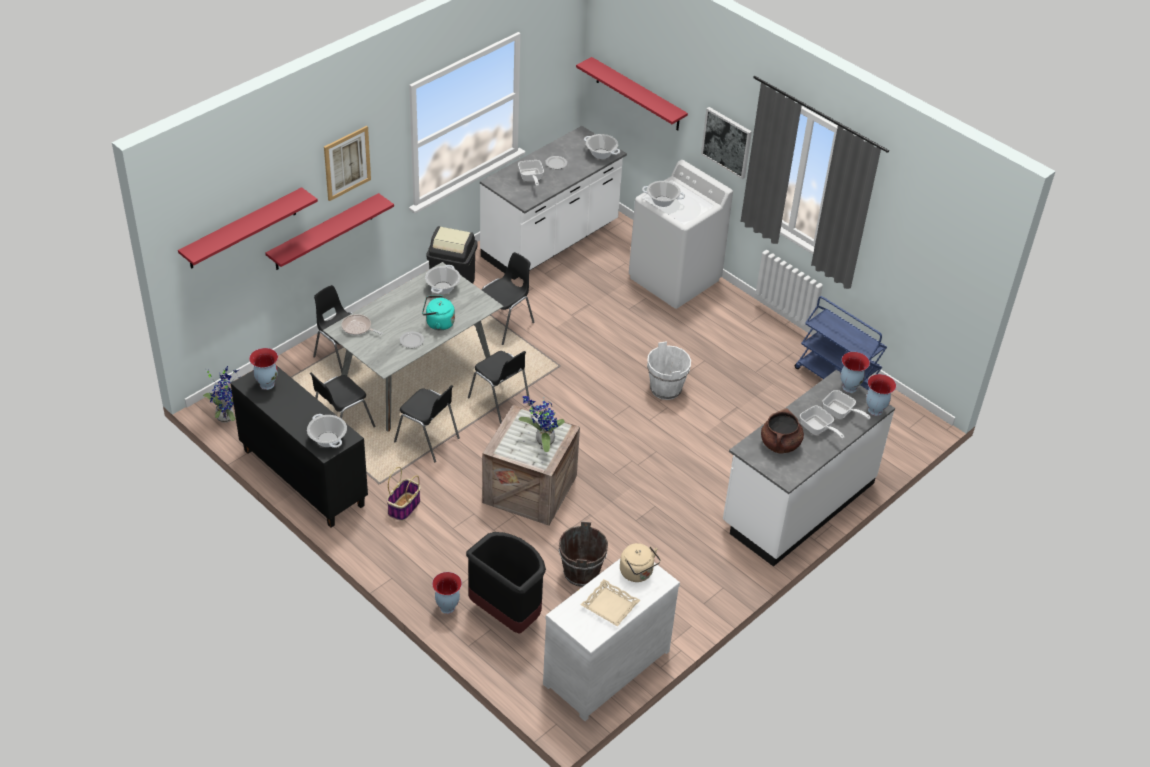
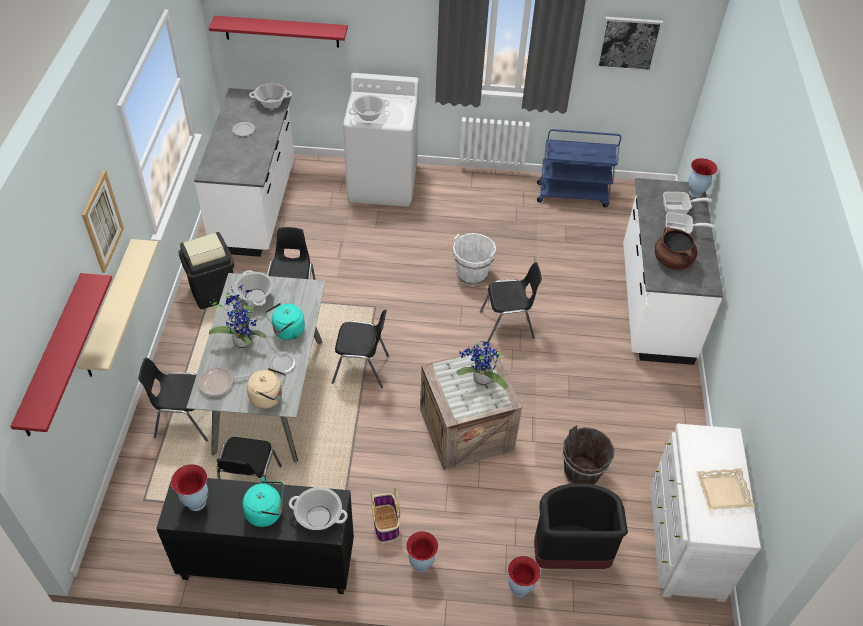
camera: 40 degrees left, 5 degrees up
(227, 416) = (127, 556): potted plant -> potted plant (243, 340)
(301, 416) = (267, 512): none -> turquoise kettle
(324, 232) = (109, 309): red shelf -> beige shelf
(427, 440) = (339, 445): black chair -> black chair (507, 326)
(531, 178) = (237, 154): frying pan -> none
(637, 573) = (706, 445): beige kettle -> beige kettle (268, 398)
(727, 142) = (400, 34): picture -> picture (628, 43)
(849, 387) = (659, 186): vase -> vase (420, 564)

